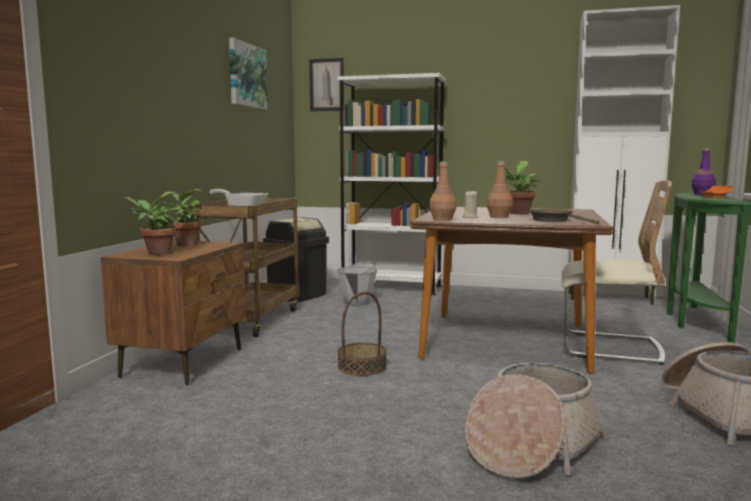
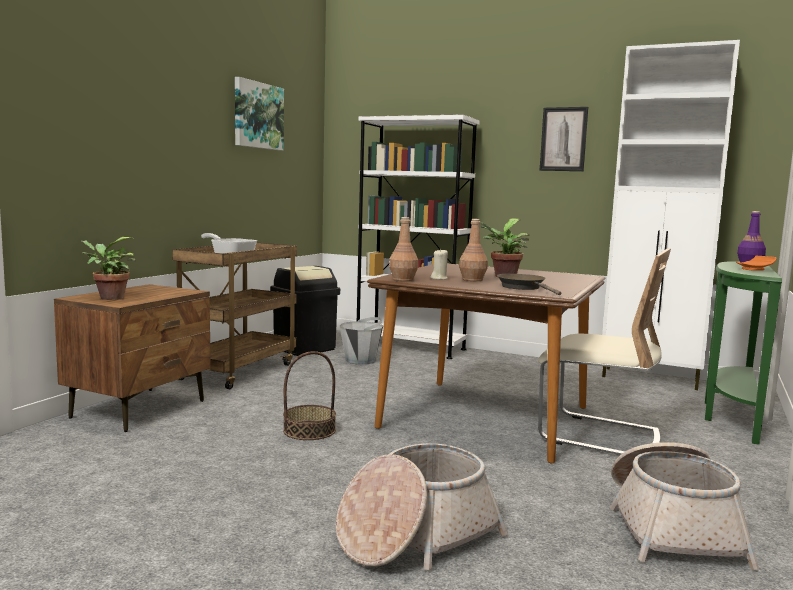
camera: 10 degrees right, 0 degrees up
(185, 244) = (150, 289): potted plant -> none
(326, 85) = (357, 124): picture -> picture (563, 139)

